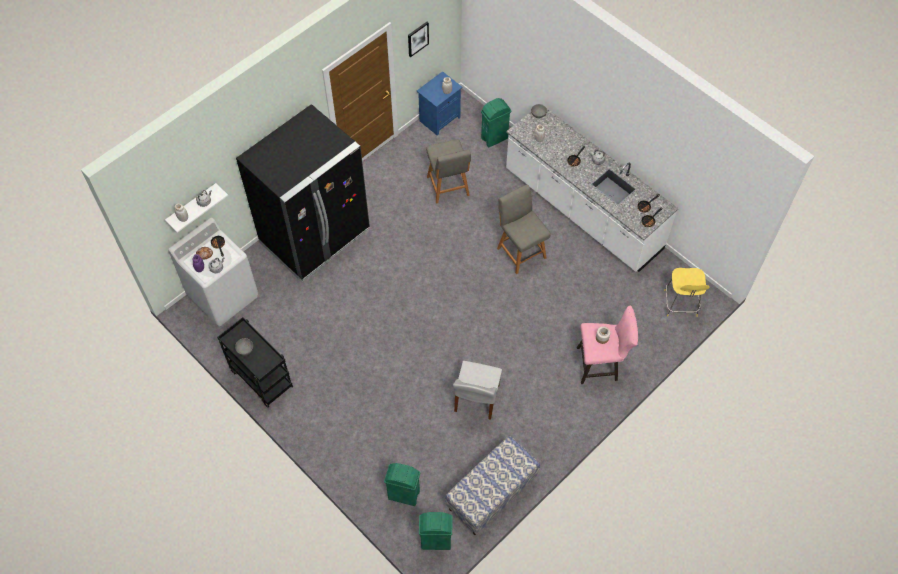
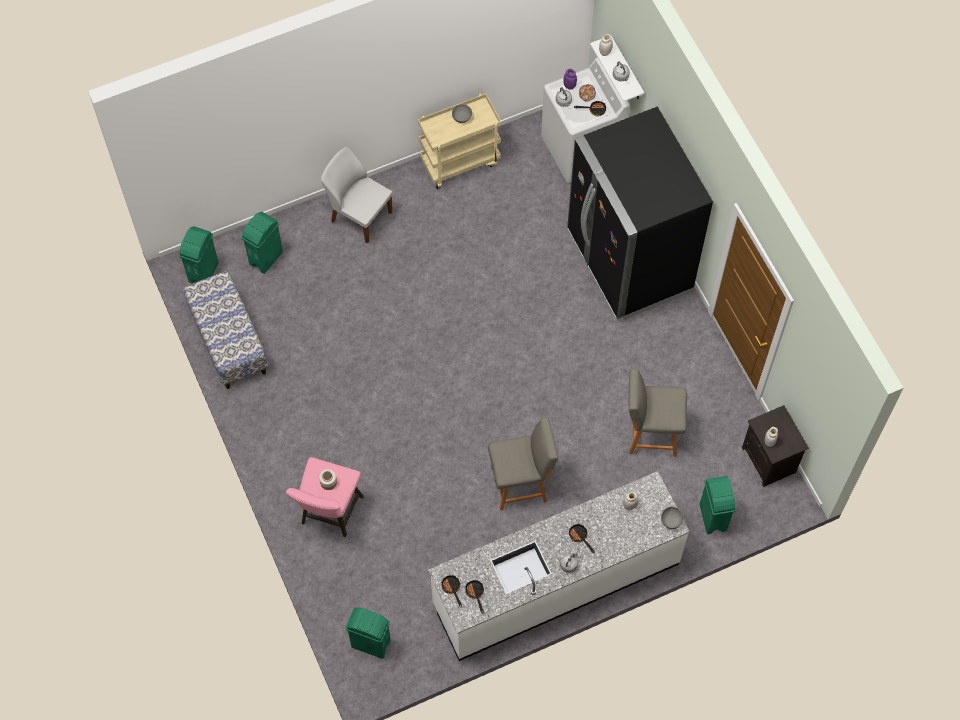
camera: 110 degrees right, 5 degrees up
(260, 378) = (460, 161): black cart -> beige cart
(417, 38) = (804, 369): picture -> none
(439, 118) = (770, 460): blue nightstand -> black nightstand
(476, 399) = (343, 364): white chair -> white chair (360, 216)
(680, 304) = (370, 643): yellow stool -> green trash can

